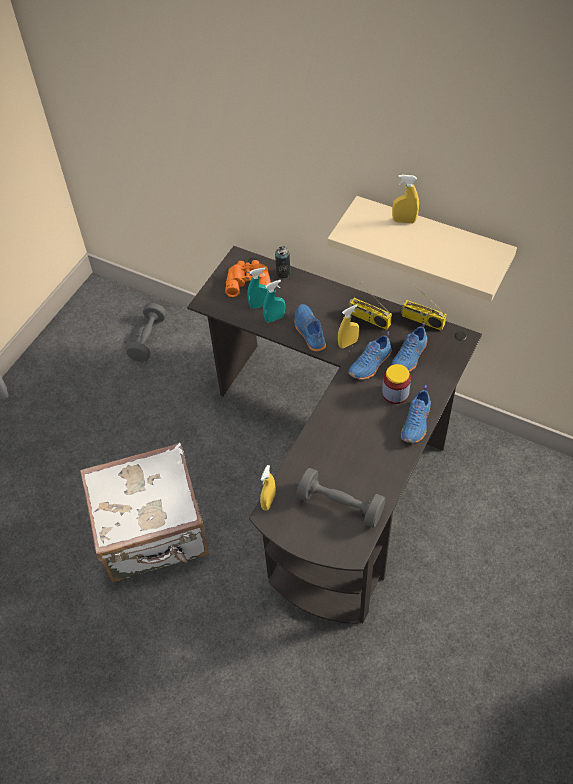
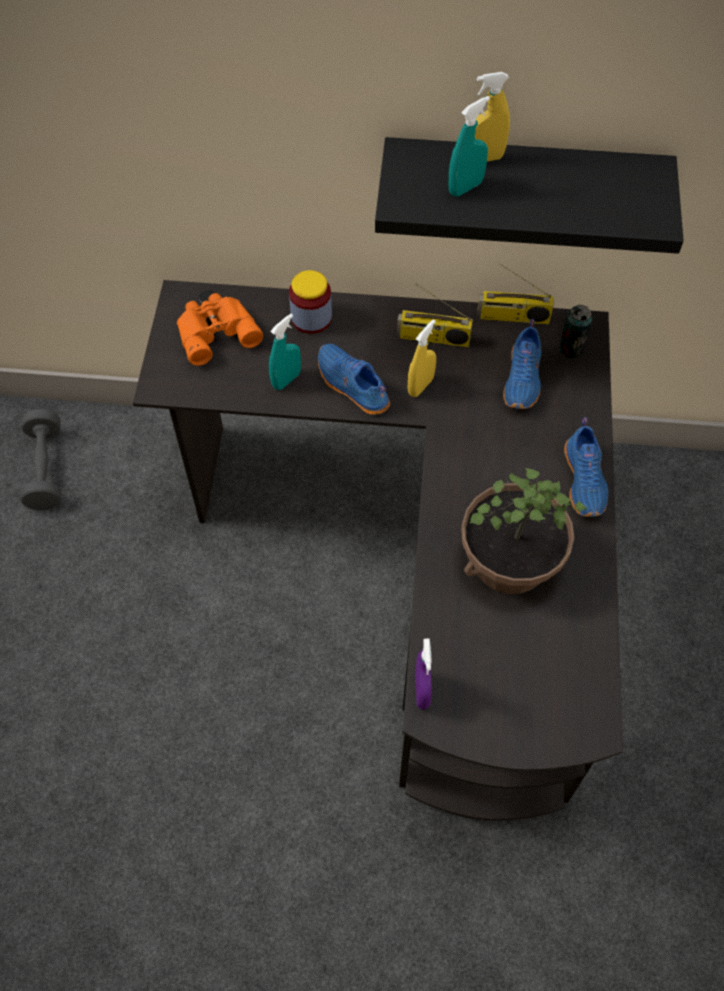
camera: 25 degrees left, 5 degrees up
(153, 532) = (188, 781): white suitcase -> none
(259, 305) = (252, 365): turquoise spray bottle -> turquoise spray bottle (465, 187)
(268, 501) = (422, 691): yellow spray bottle -> purple spray bottle
(283, 273) = (265, 303): can -> can (571, 349)
(340, 505) = (537, 655): grey dumbbell -> none
(351, 450) = (509, 559): none -> potted plant
(371, 364) = (471, 409): blue shoe -> none
(395, 393) = (530, 443): jar -> jar (311, 318)
(431, 241) = (523, 183): beige shelf -> black shelf

